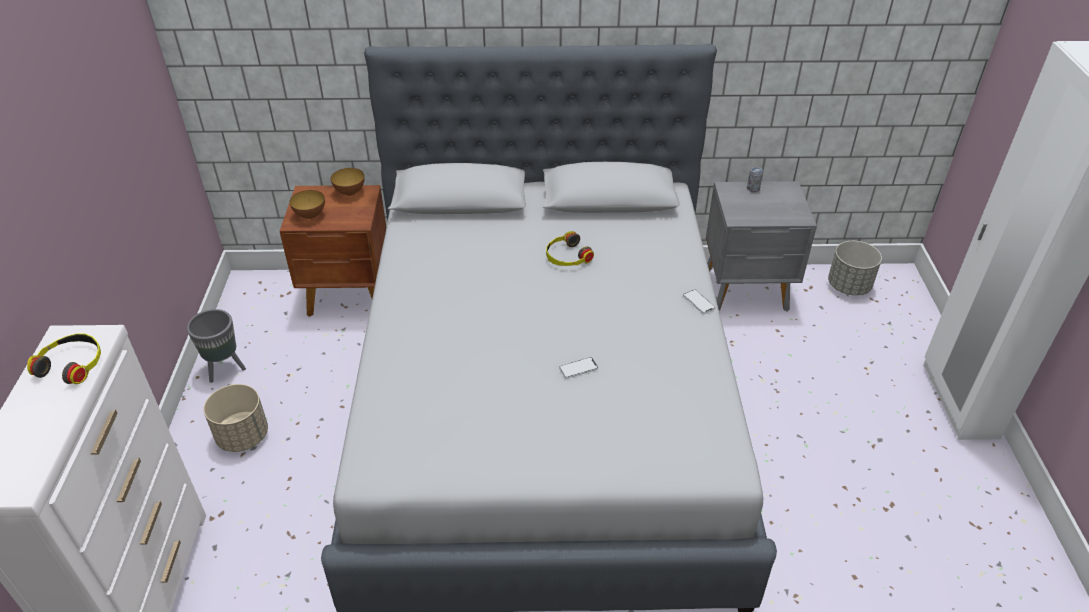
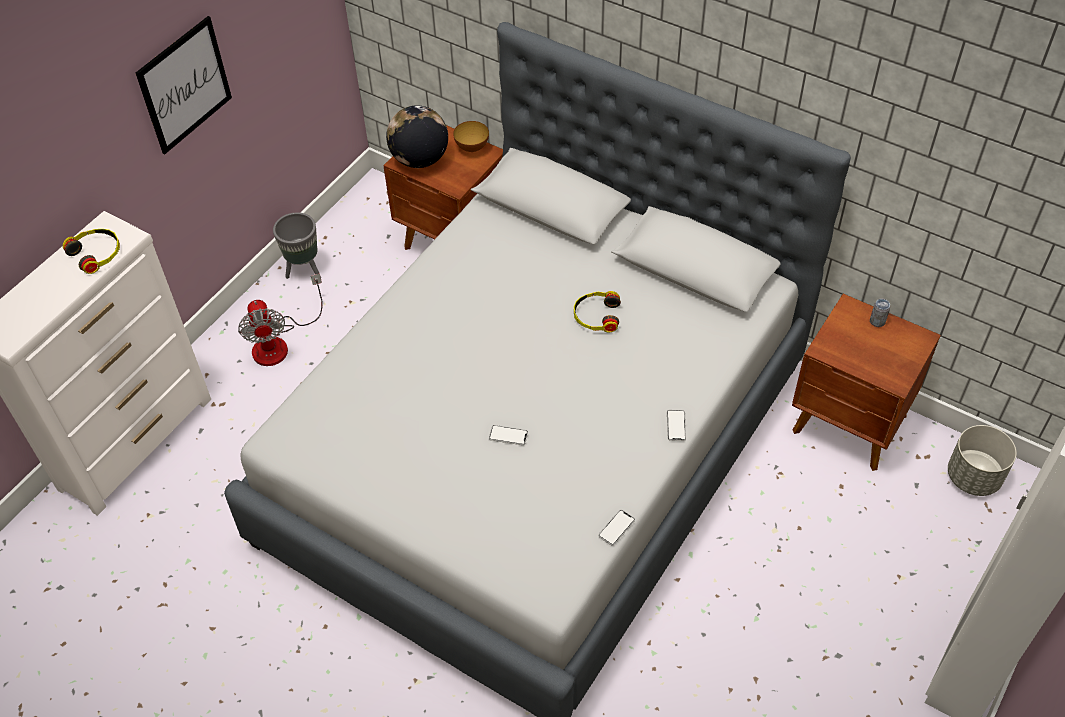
camera: 35 degrees right, 10 degrees up
(81, 179) = (184, 85): none -> picture
(243, 436) = (279, 343): beige planter -> fan
(310, 215) = (420, 159): bowl -> globe
(727, 392) = (616, 528): none -> phone
(747, 291) = (849, 426): grey nightstand -> brown nightstand

